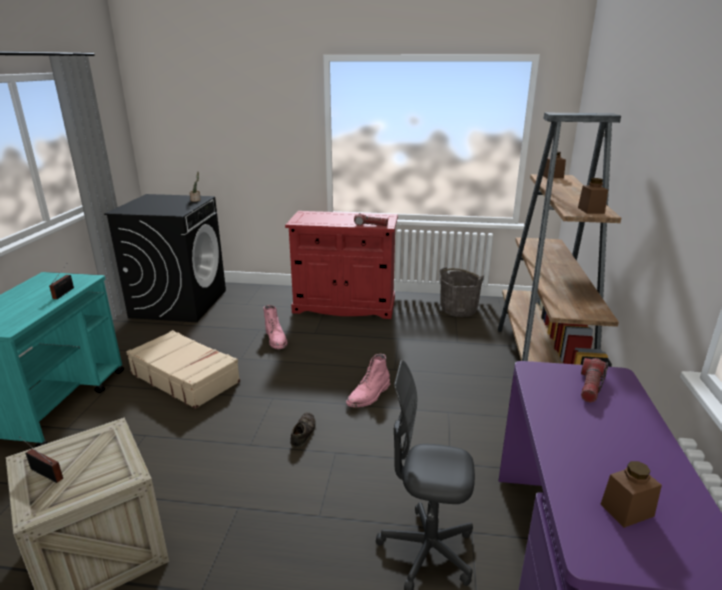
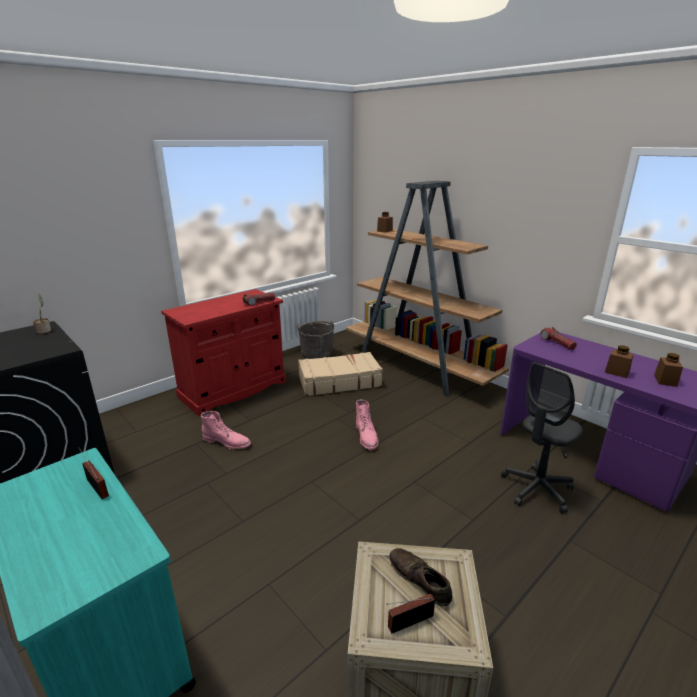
camera: 50 degrees left, 0 degrees up
(185, 377) = (206, 519): beige suitcase -> beige suitcase (339, 382)
(303, 433) = (375, 486): brown shoe -> brown shoe (419, 579)
(591, 210) = (467, 245): brown jar -> brown jar (617, 372)

